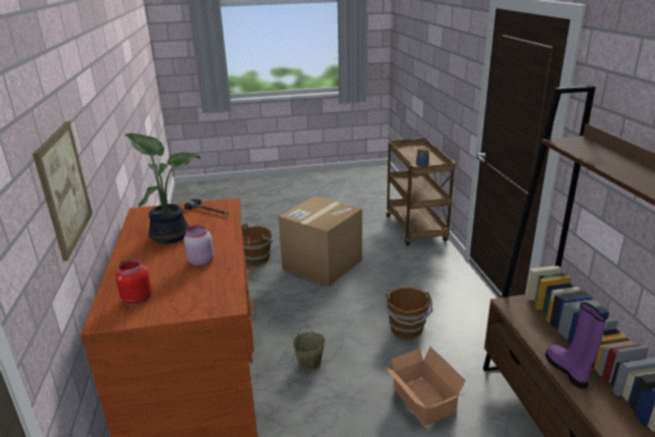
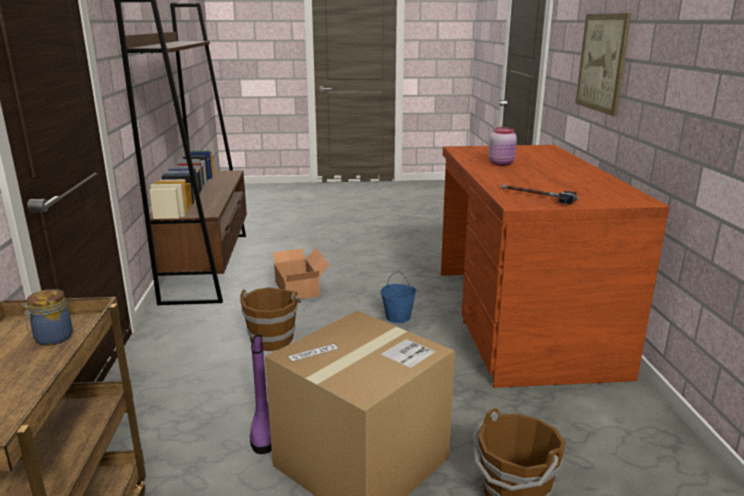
camera: 175 degrees left, 5 degrees down
(136, 299) = (535, 152): red jar -> none
(170, 235) = (559, 179): potted plant -> none
(309, 363) = (398, 317): beige bucket -> blue bucket
(567, 370) = (220, 189): purple boot -> purple boot (262, 432)

